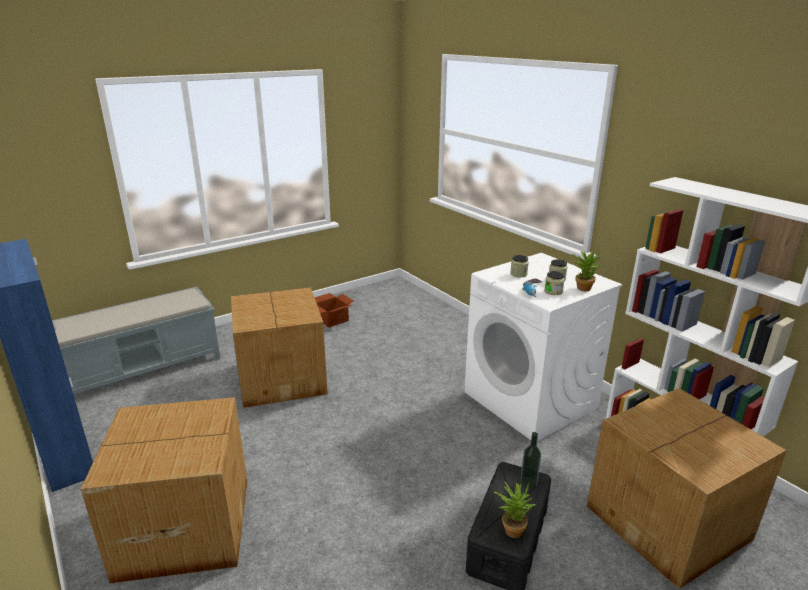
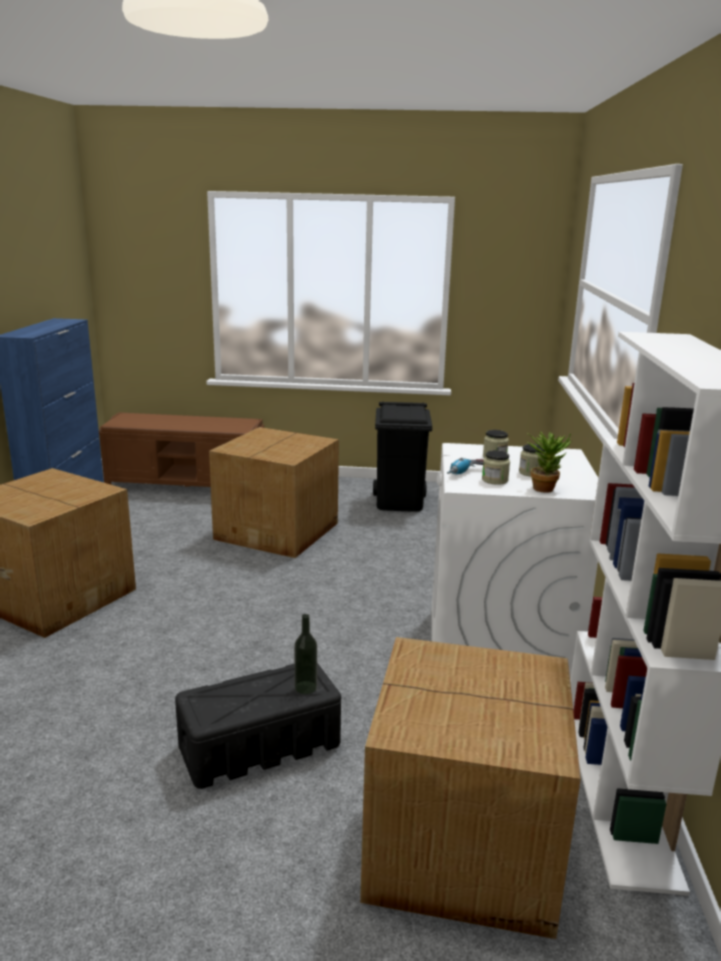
camera: 40 degrees right, 5 degrees down
(143, 369) = (187, 485): grey bench -> brown bench
(332, 319) = (399, 502): cardboard box -> black trash can
(511, 528) = (222, 708): potted plant -> none

